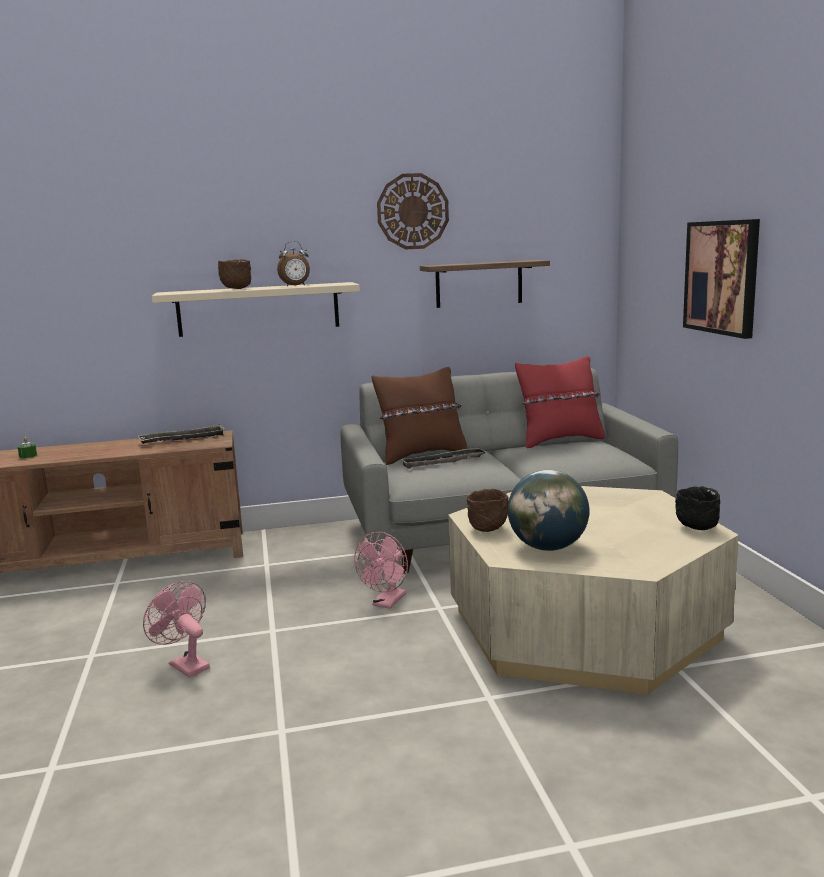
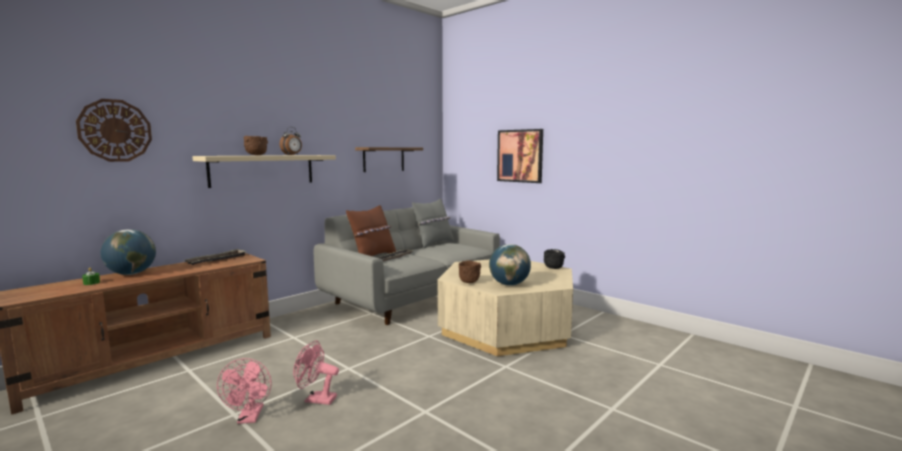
camera: 35 degrees left, 5 degrees down
(77, 448) = (131, 274): none -> globe
(387, 603) = (398, 340): pink fan -> pink fan (249, 418)
(412, 211) = (351, 115): wall clock -> wall clock (115, 130)
(560, 440) = (433, 243): red pillow -> grey pillow

